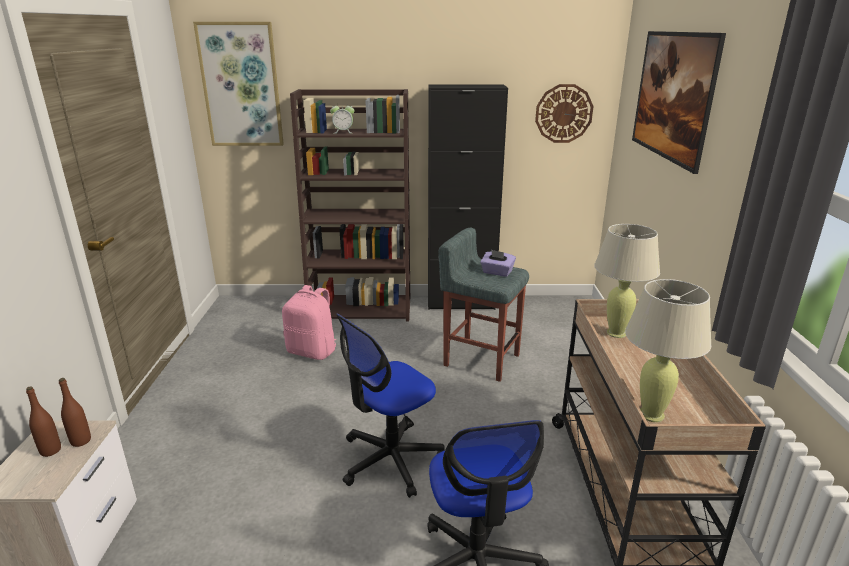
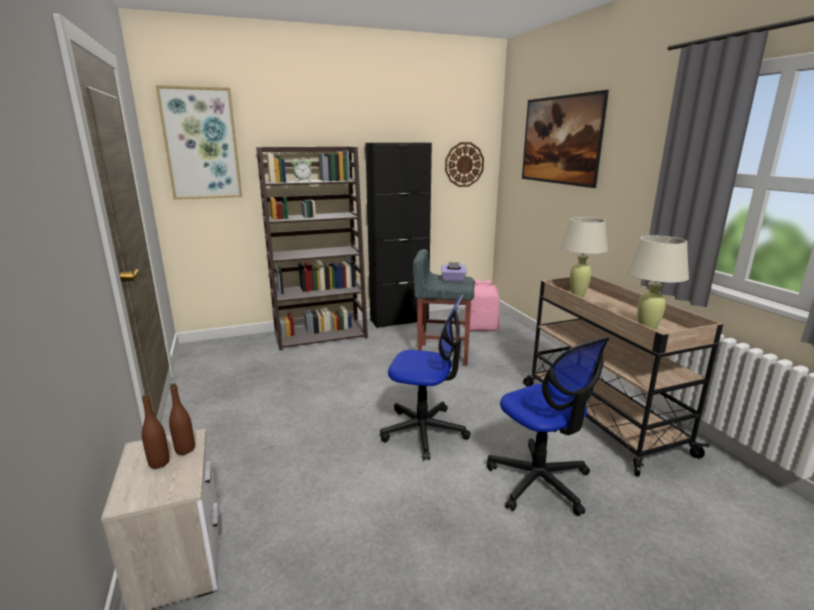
camera: 20 degrees left, 5 degrees down
(312, 351) = (301, 370): pink backpack -> pink backpack (481, 328)
(390, 460) = (424, 431): office chair -> office chair turned 105 degrees counterclockwise

